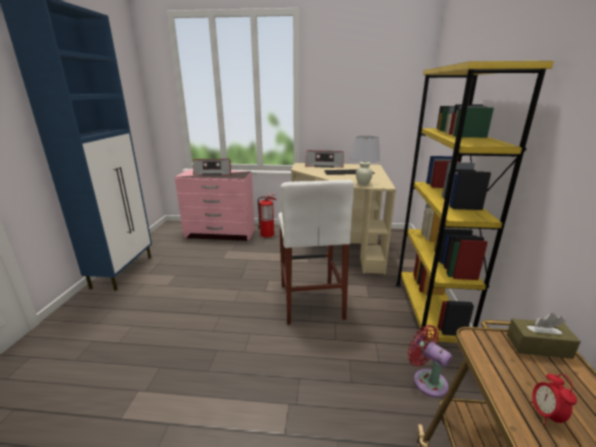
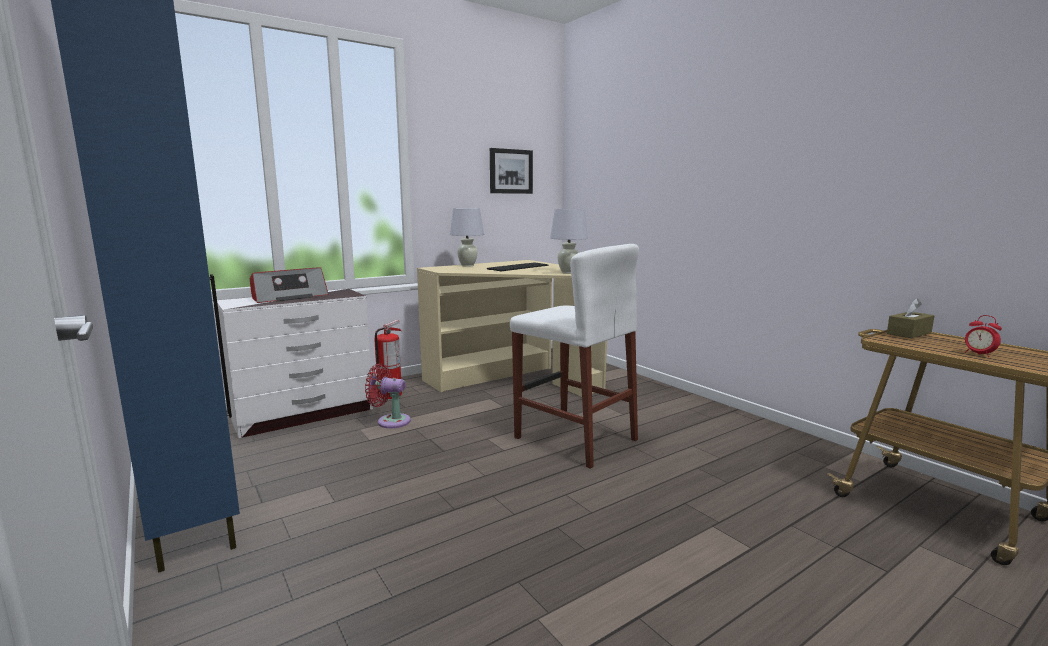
camera: 40 degrees left, 10 degrees down
(220, 234) = (305, 414): pink dresser -> white dresser
(324, 165) = (467, 265): radio -> white table lamp
(379, 97) = (510, 171): none -> picture
(427, 380) = (771, 453): red fan -> red fan (390, 421)
(428, 314) = (693, 408): yellow bookcase -> none

